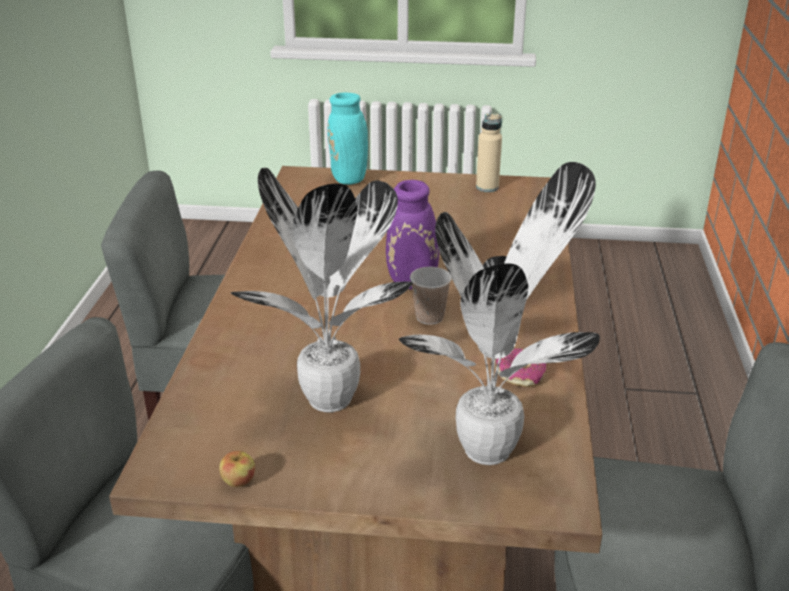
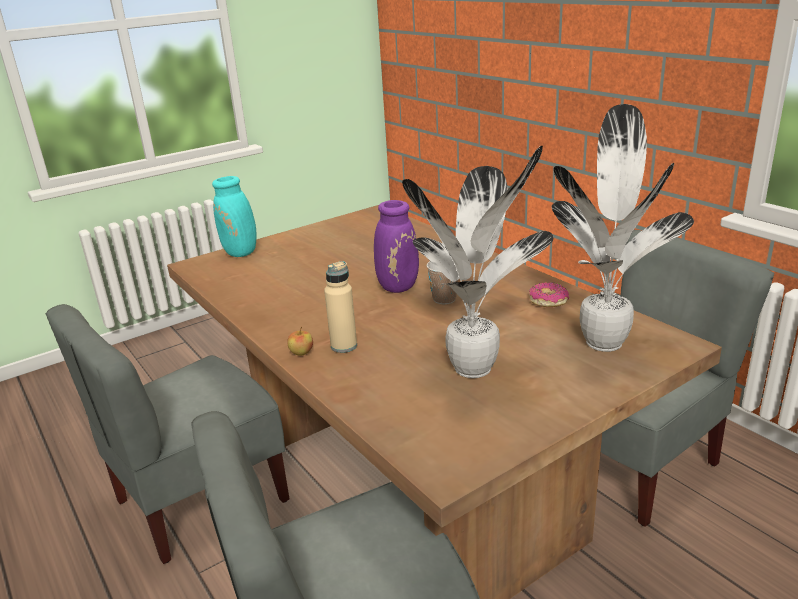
camera: 40 degrees left, 5 degrees down
(238, 481) = (509, 442): apple -> apple (301, 353)
(487, 187) = (345, 224): beige bottle -> beige bottle (344, 346)

